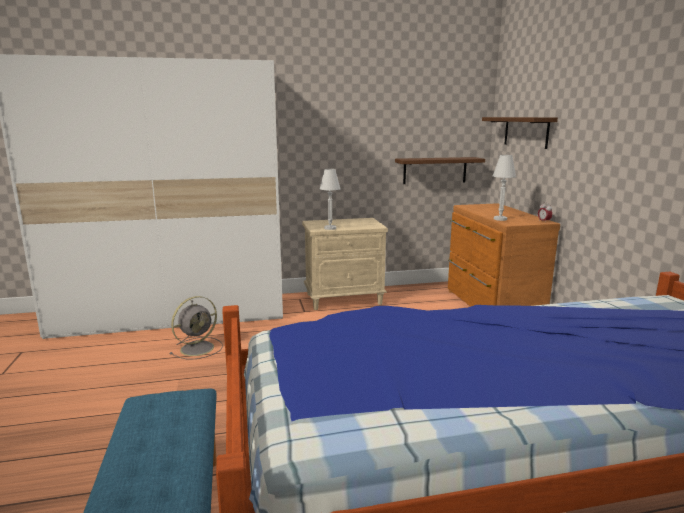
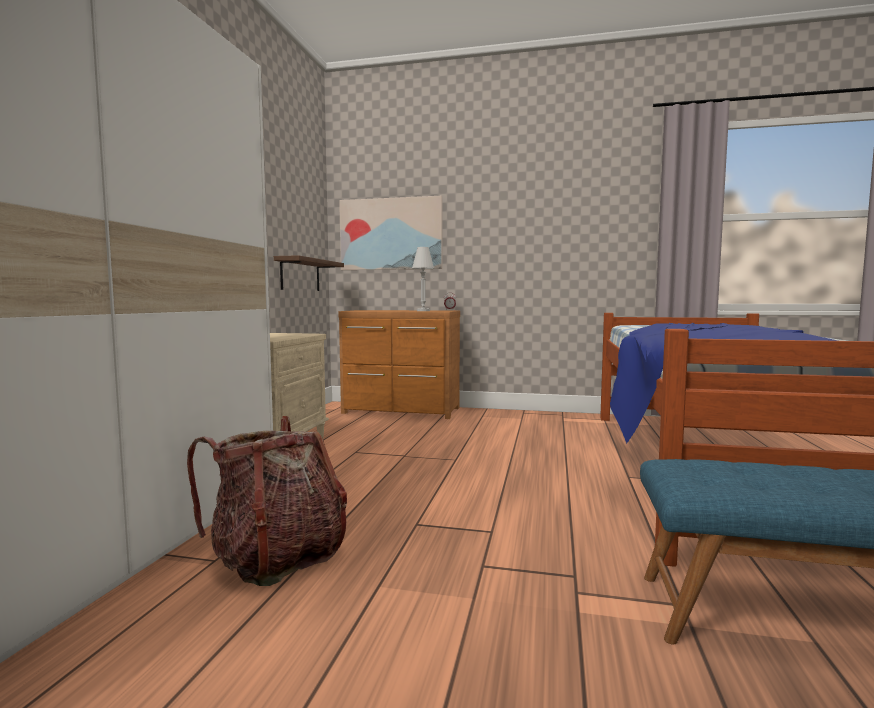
camera: 65 degrees left, 10 degrees down
(198, 348) = (277, 557): grey fan -> backpack
(330, 228) = (279, 338): white table lamp -> none
(526, 132) = (391, 234): shelf -> picture

